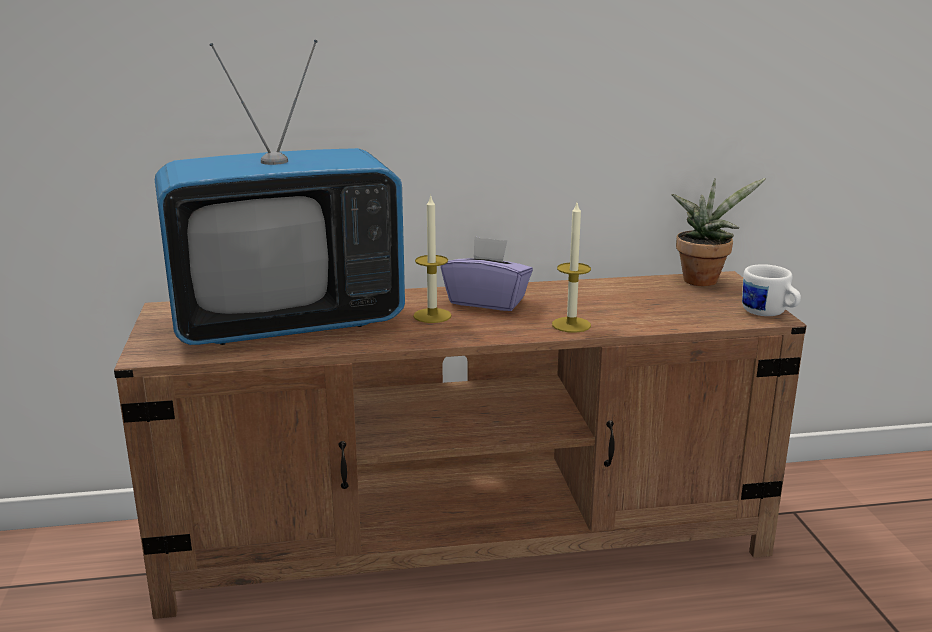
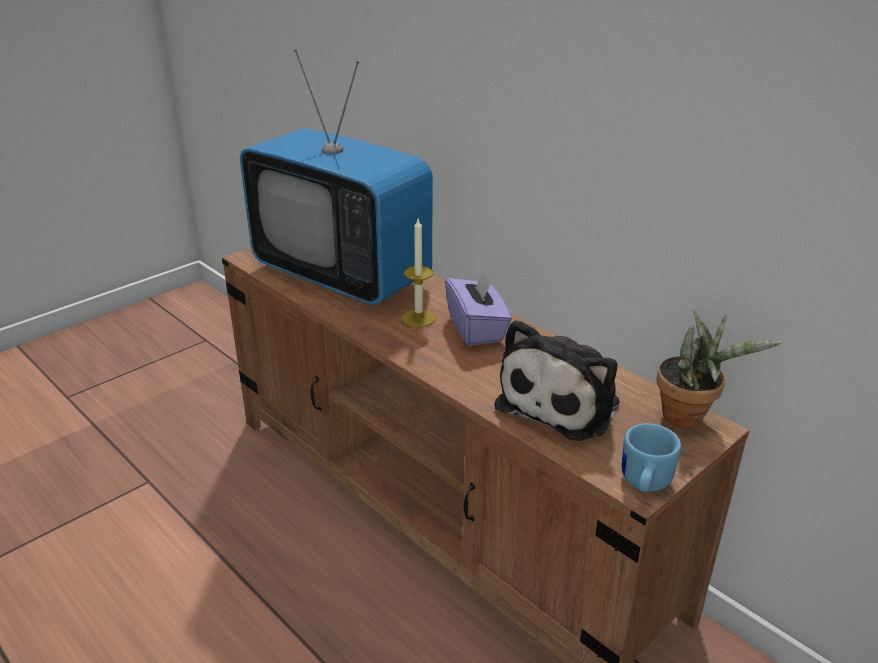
camera: 55 degrees right, 10 degrees up
(571, 325) = (474, 382): candle -> none
(639, 306) = (562, 402): none -> plush toy
(769, 314) = (643, 484): white mug -> blue mug

